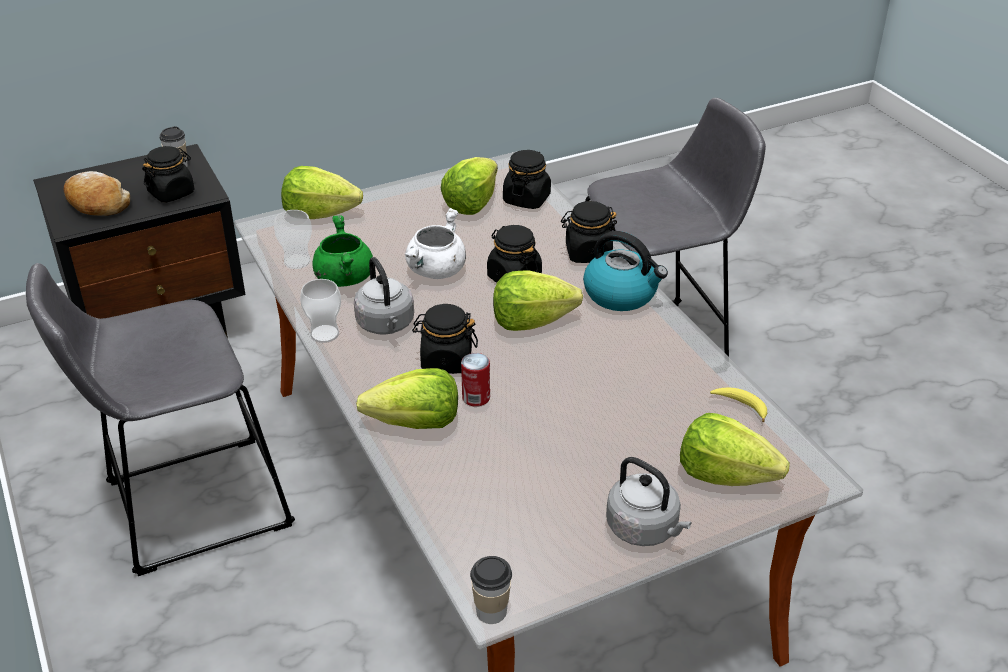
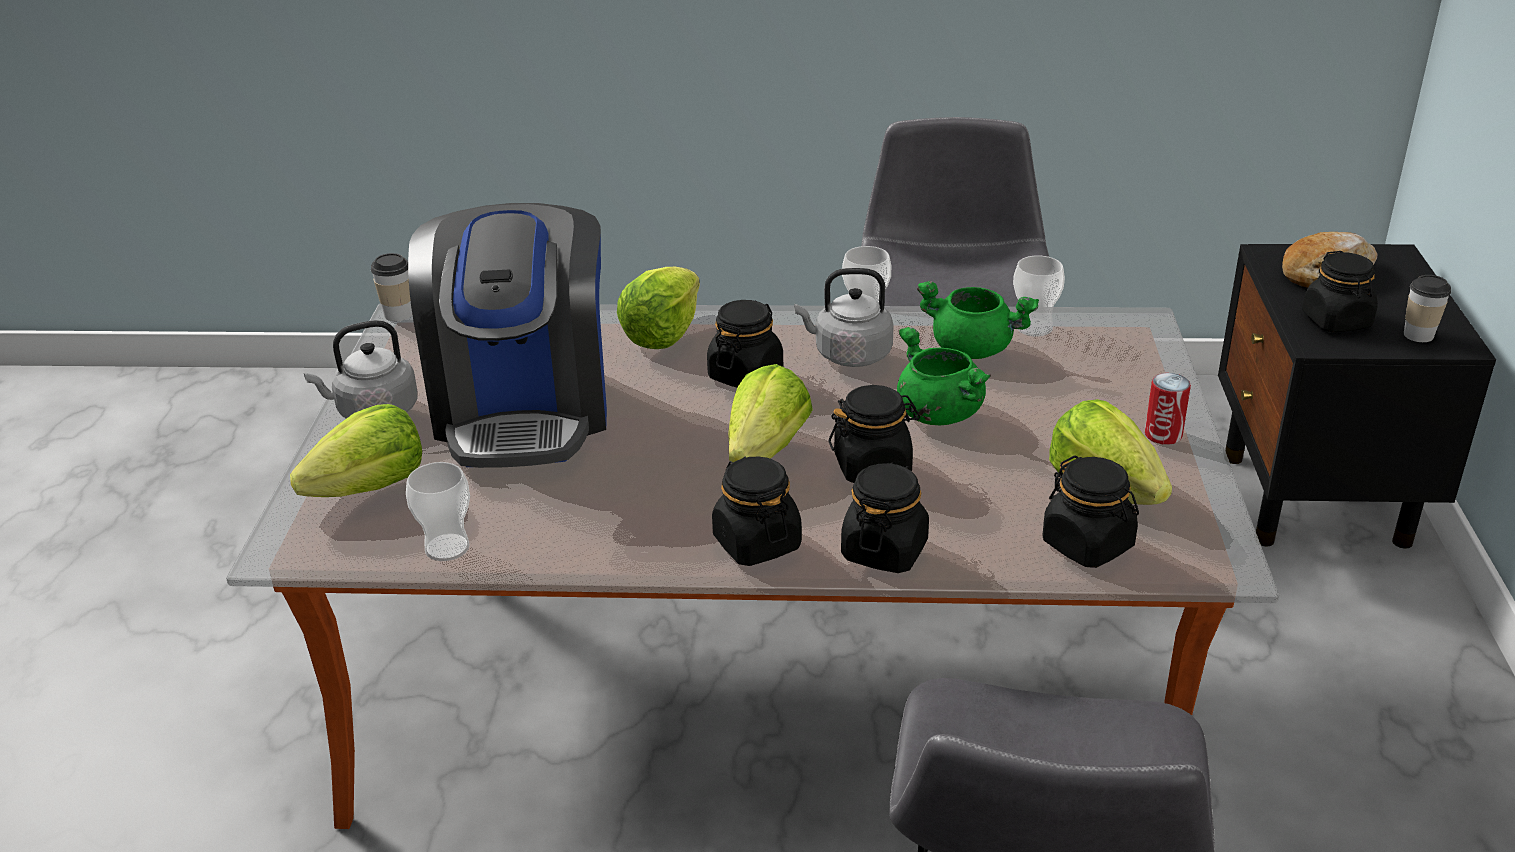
camera: 120 degrees right, 5 degrees down
(320, 213) = (1149, 363): lettuce -> none
(436, 271) = (937, 413): white cooking pot -> green cooking pot
(476, 398) = (664, 376): can -> can (1163, 435)
(573, 447) = (524, 410): none -> coffee machine
(621, 294) = (756, 543): kettle -> black jar
(741, 406) = (447, 548): banana -> cup

